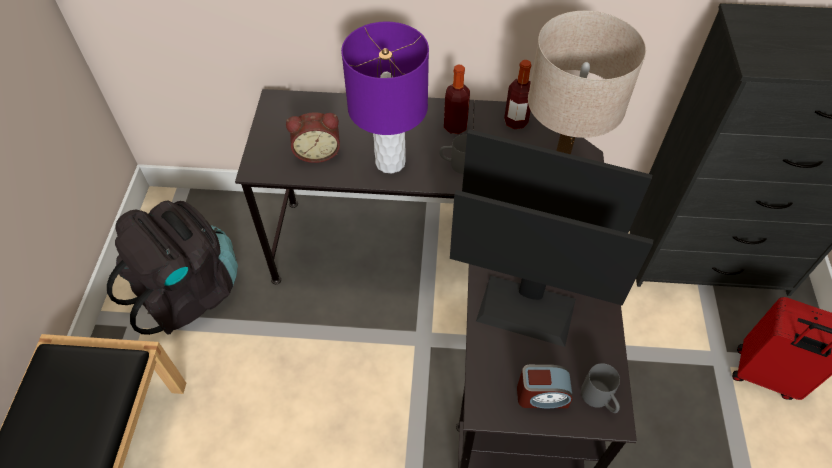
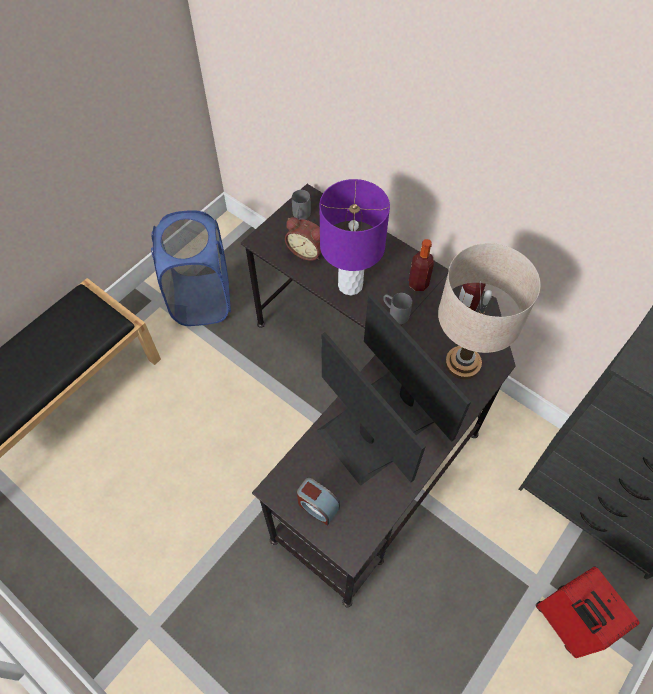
camera: 35 degrees right, 5 degrees up
(189, 292) = (202, 300): black backpack -> blue laundry basket
(599, 400) = (352, 535): grey mug -> grey mug (300, 216)

